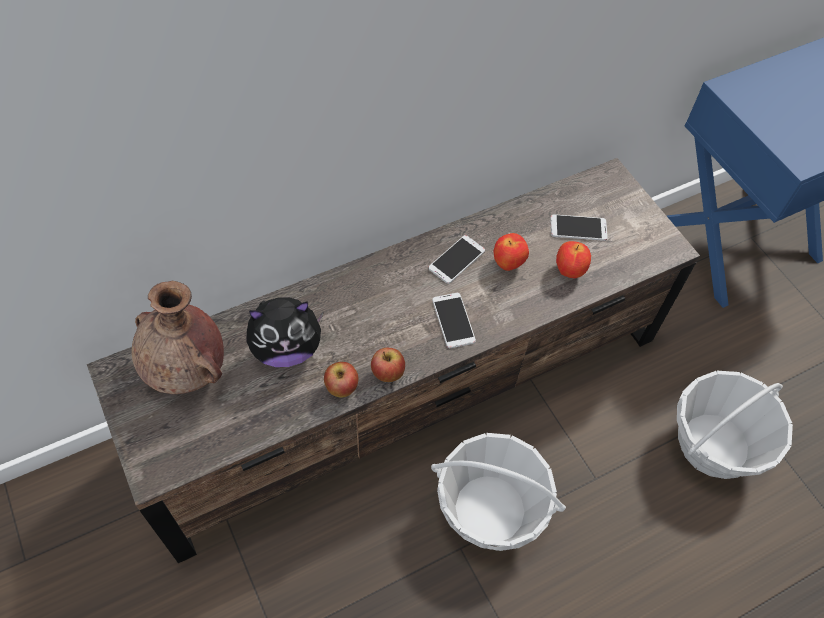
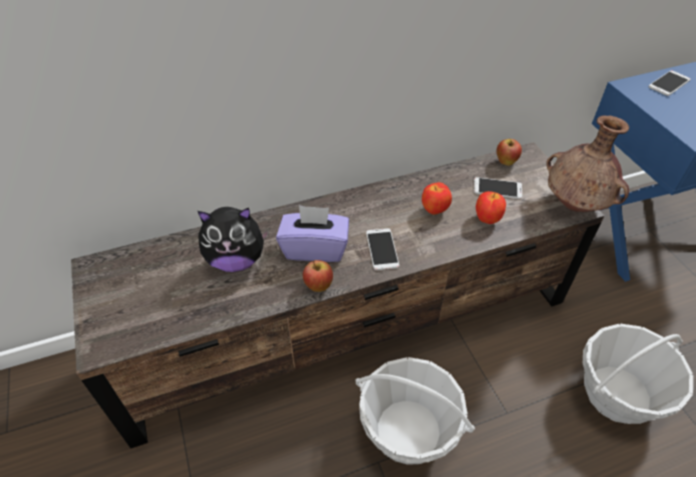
camera: 10 degrees right, 10 degrees down
(188, 370) = (150, 270): brown vase -> brown vase (575, 205)
(341, 389) = (276, 294): apple -> apple (505, 162)
(376, 325) = (315, 248): none -> purple tissue box
(456, 259) = (391, 204): phone -> phone (669, 83)

